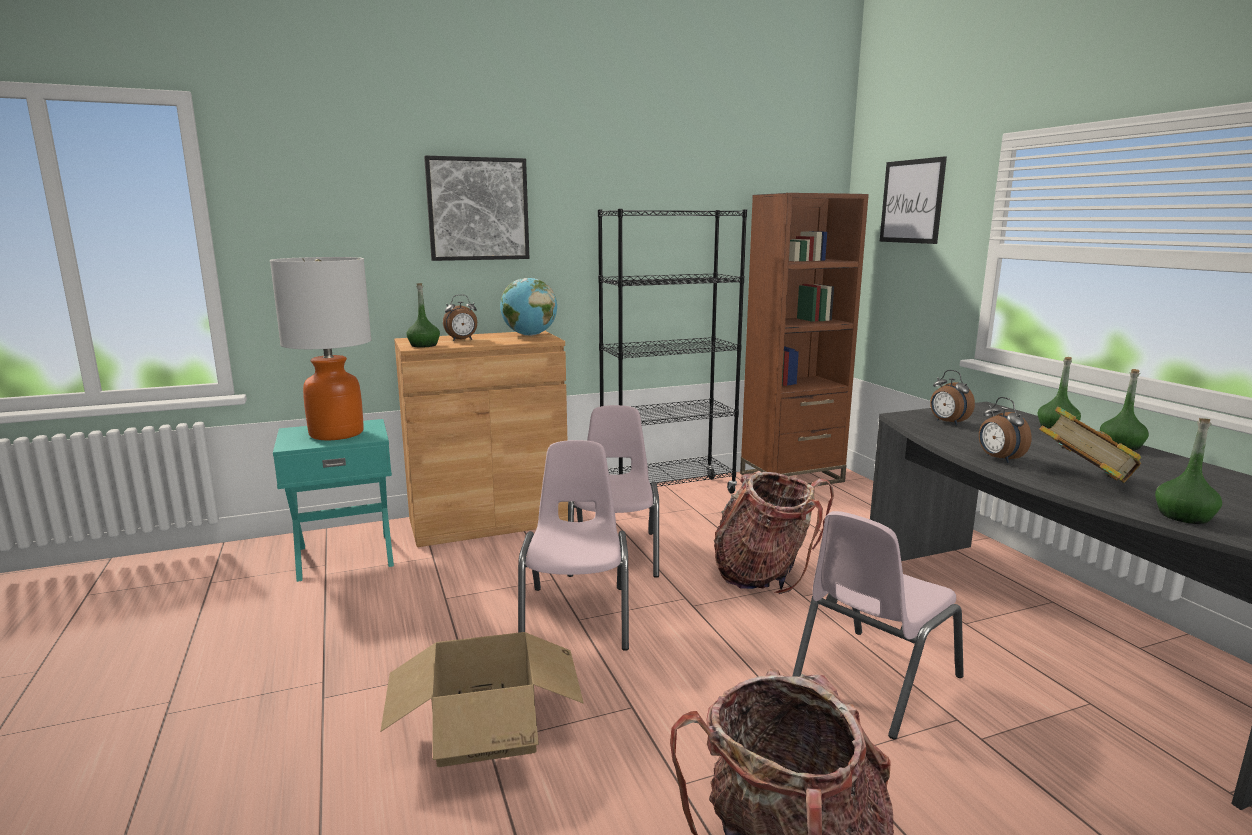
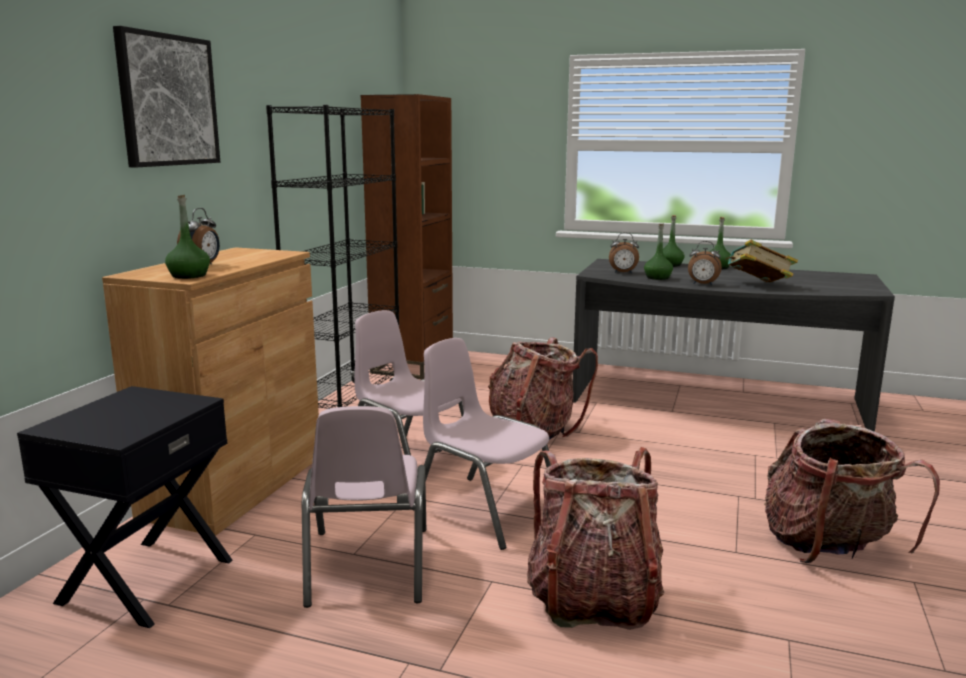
camera: 50 degrees left, 0 degrees up
(336, 434) = (132, 412): table lamp -> none
(345, 555) = (145, 580): turquoise nightstand -> black nightstand
(486, 727) = (593, 599): cardboard box -> backpack
(529, 335) = (249, 252): globe -> none
(874, 681) = (697, 456): pink chair -> pink chair (367, 566)
(912, 201) = (482, 105): picture -> none
(1183, 516) = (824, 289): green bottle -> green bottle (657, 278)

